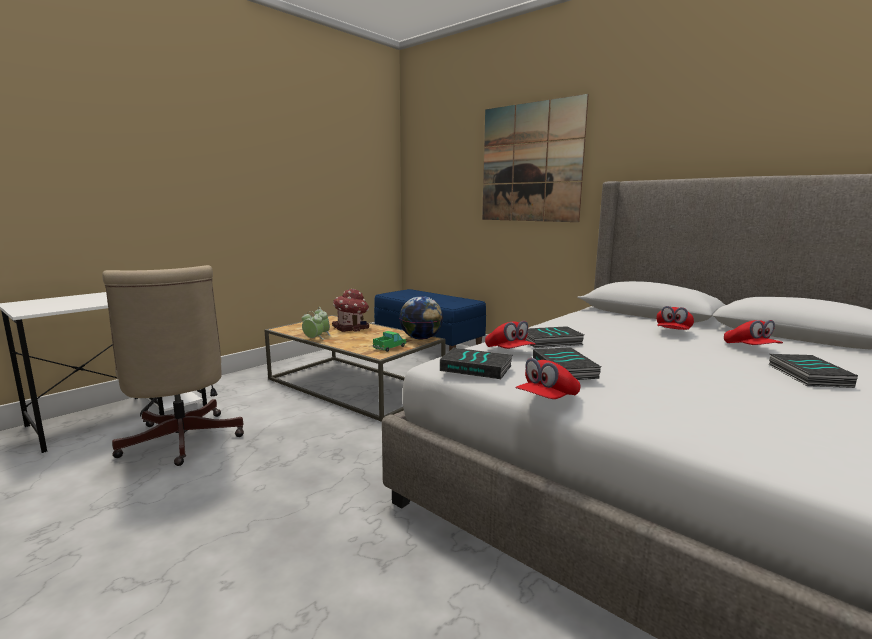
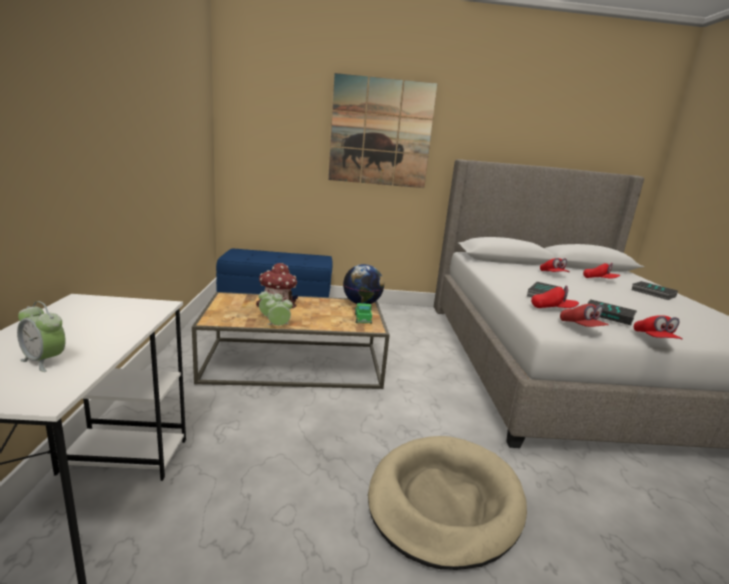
camera: 45 degrees left, 5 degrees up
(69, 303) = (45, 361): none -> alarm clock
(180, 443) = (256, 492): beige office chair -> none
(257, 504) = (444, 501): none -> beige dog bed
(477, 368) = (581, 327): book -> red cap

